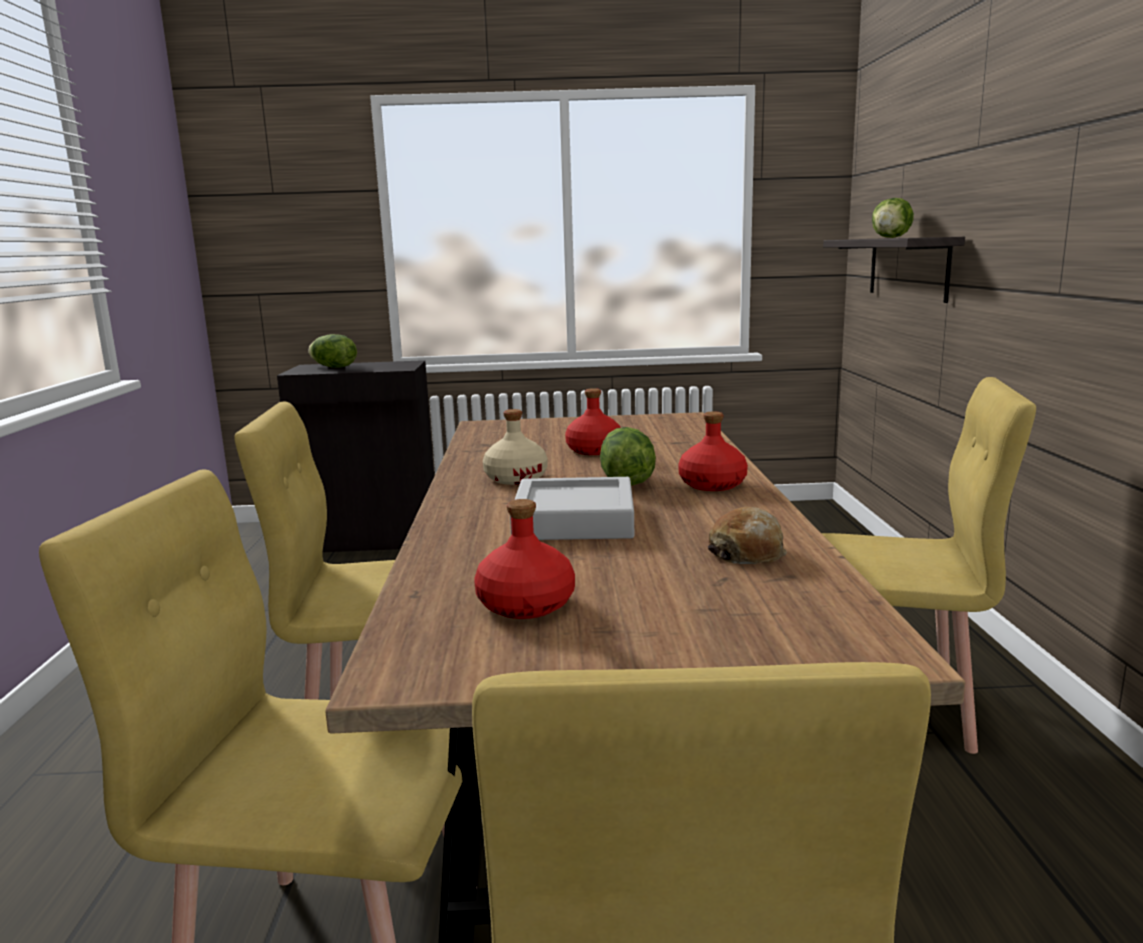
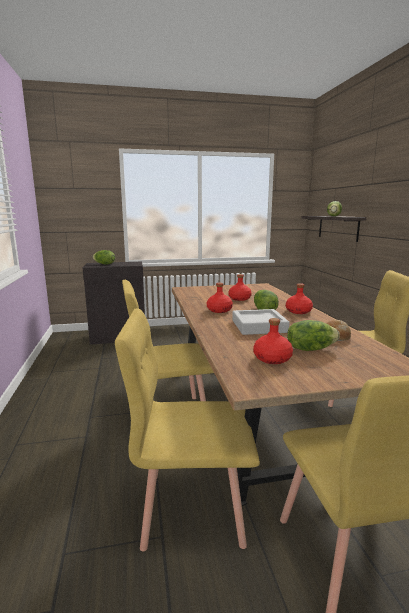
camera: 10 degrees left, 0 degrees up
(515, 478) = (219, 310): beige bottle -> red bottle
(648, 583) = (310, 349): none -> lettuce

